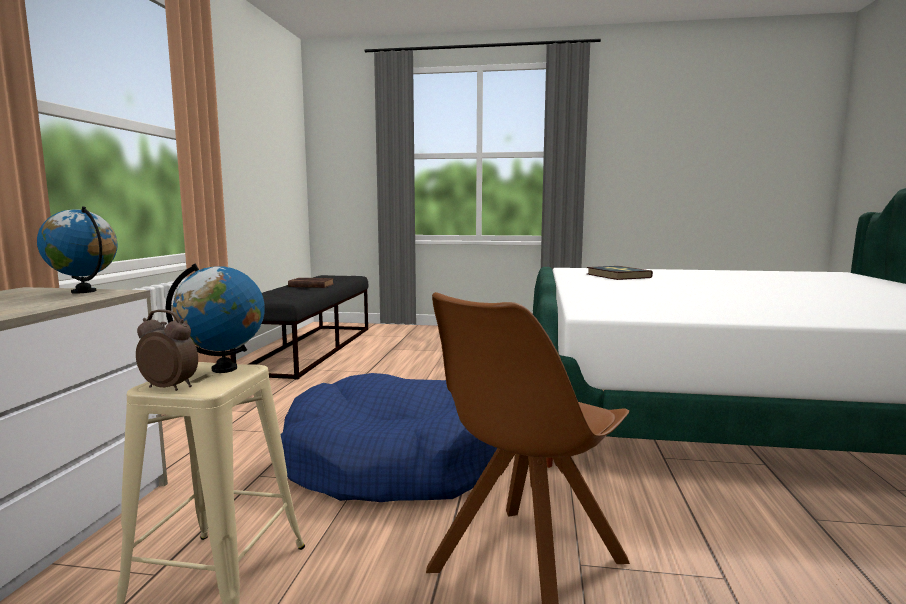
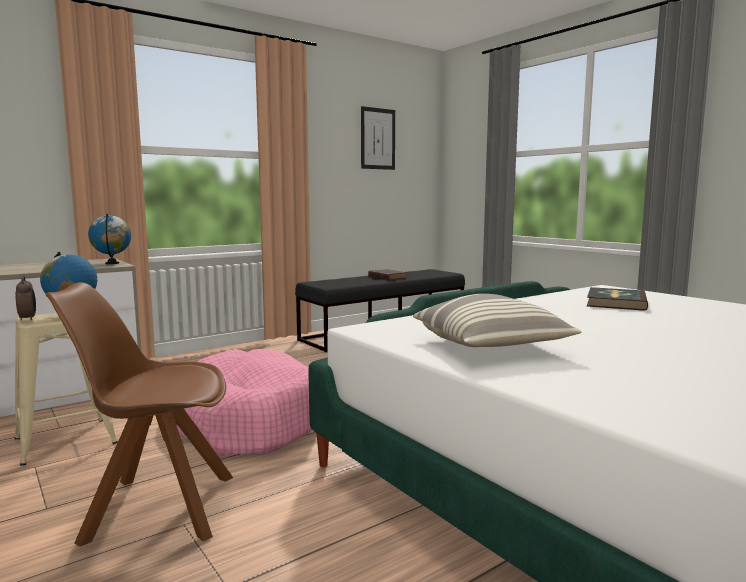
camera: 45 degrees right, 0 degrees up
(264, 127) = (378, 139): none -> picture
(391, 462) = (247, 421): blue dog bed -> pink dog bed
(703, 308) = (491, 346): none -> pillow

